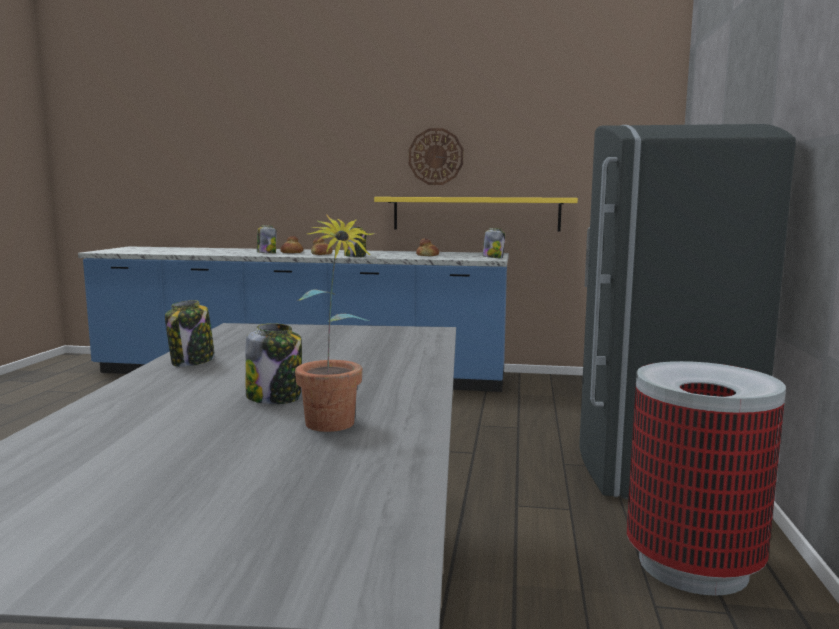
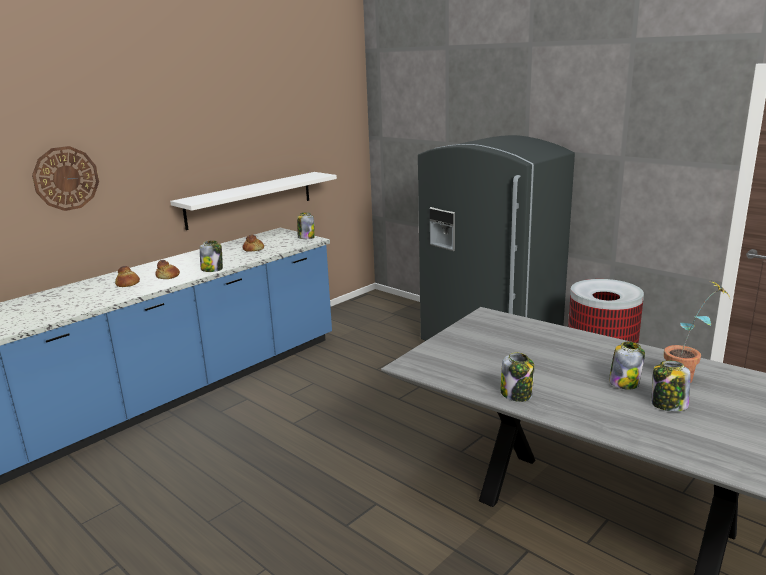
camera: 55 degrees left, 10 degrees up
(266, 253) = (112, 293): jar -> jar (668, 405)
(436, 156) = (212, 153): wall clock -> wall clock (66, 178)
(476, 213) = (250, 199): yellow shelf -> white shelf

